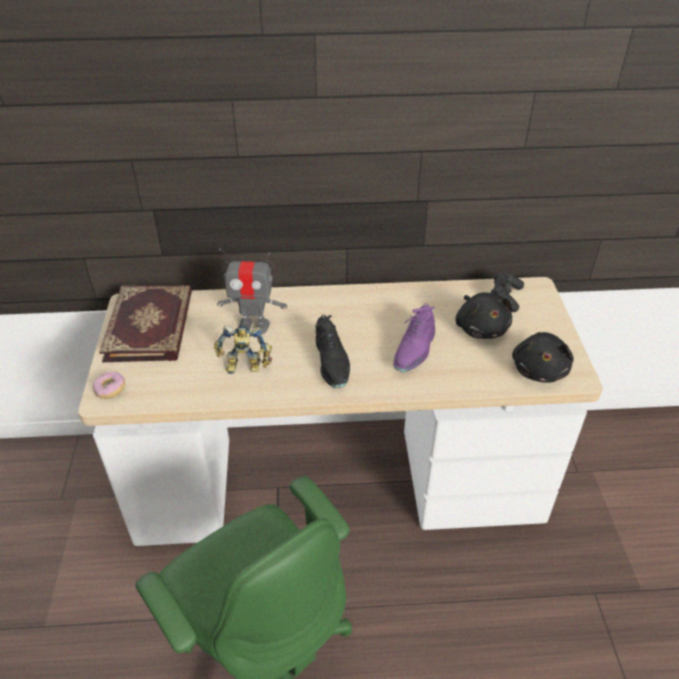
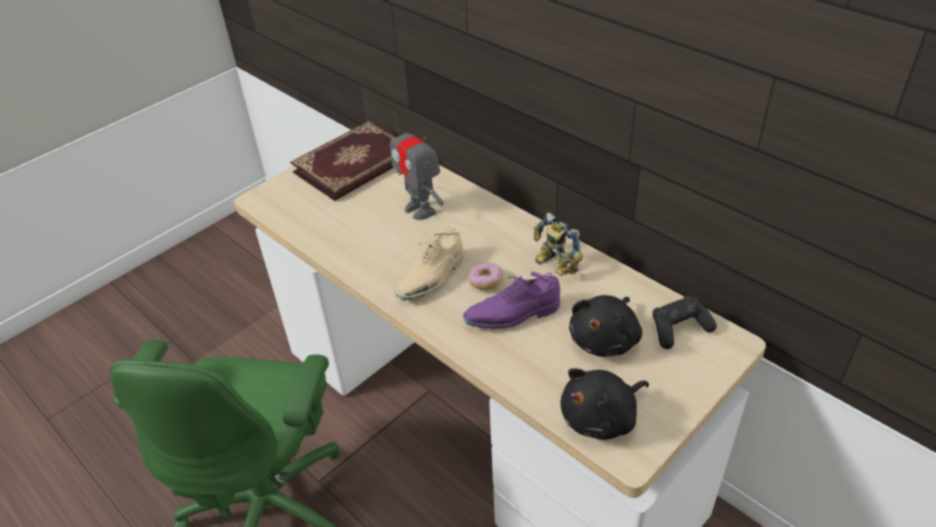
camera: 50 degrees right, 0 degrees up
(110, 390) = (270, 195): donut -> donut (486, 282)
(245, 368) = (367, 238): toy robot -> toy robot (554, 266)
(332, 363) = (432, 278): black shoe -> beige shoe

